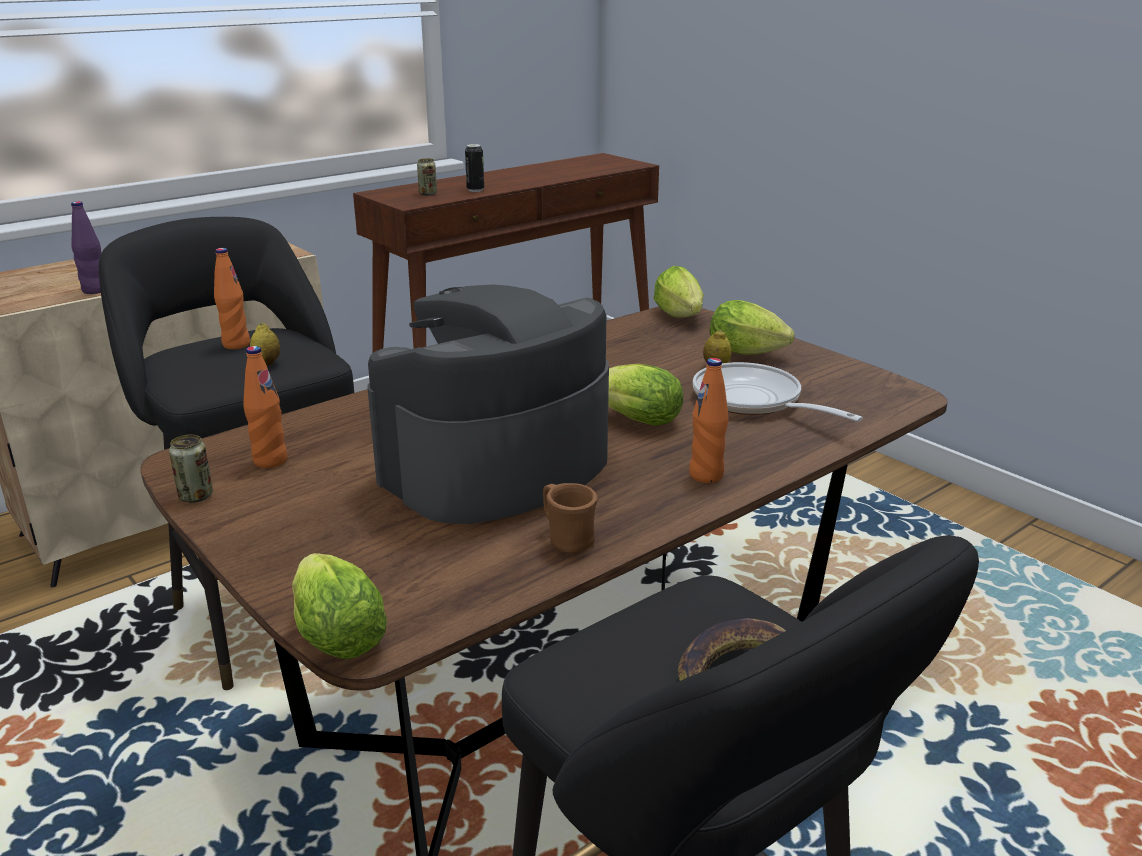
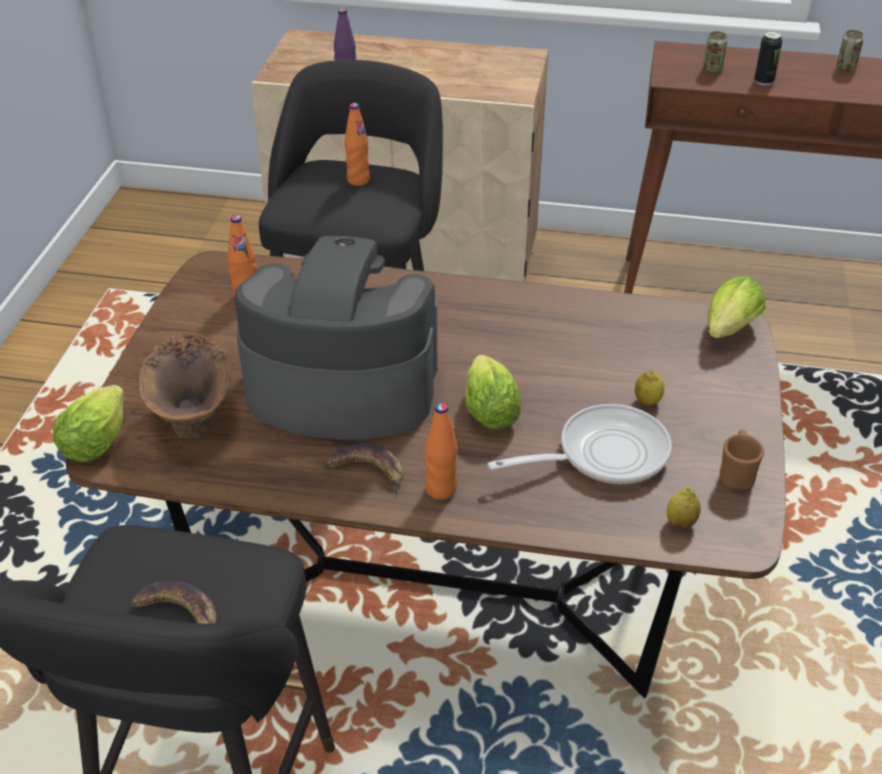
camera: 50 degrees right, 15 degrees up
(196, 496) = (179, 299): can -> can (846, 68)
(267, 362) = (349, 209): lemon -> lemon (681, 522)
(406, 558) = (194, 418): none -> brown vase
(566, 539) = (281, 470): brown mug -> brown mug (736, 474)
(635, 498) = (368, 472): none -> banana
(750, 353) = (703, 407): lettuce -> none
(753, 401) = (603, 454): frying pan -> frying pan turned 60 degrees clockwise

